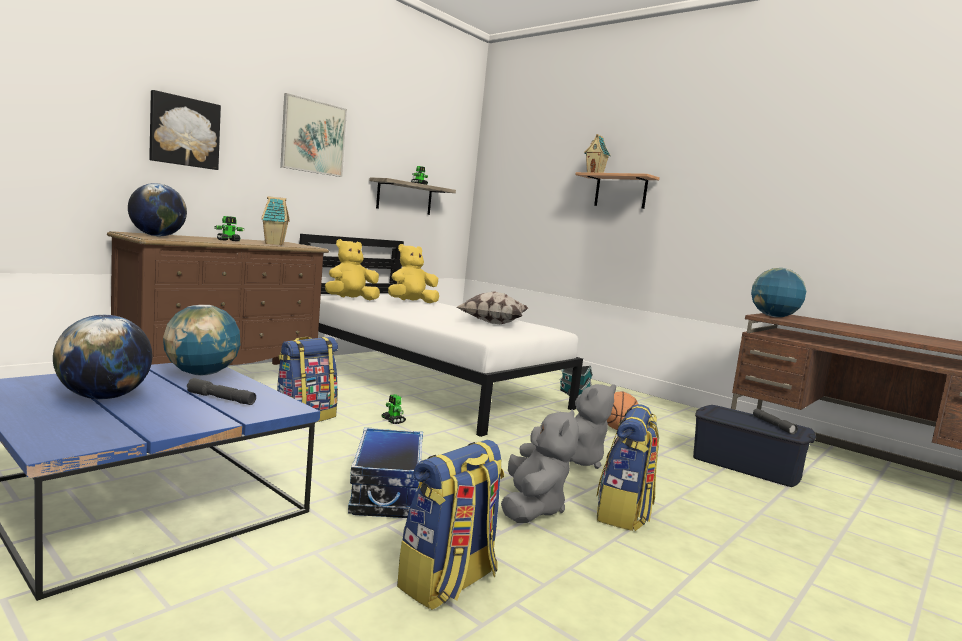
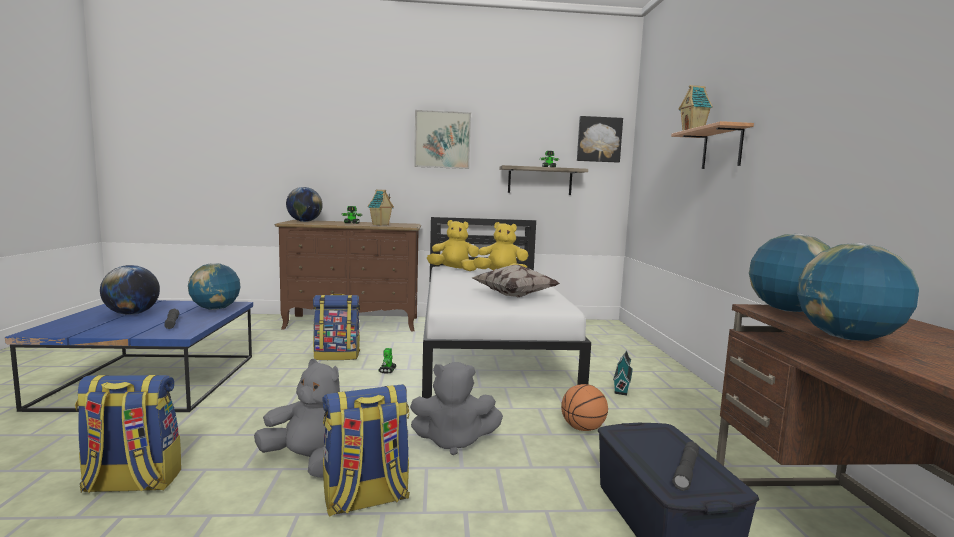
camera: 45 degrees right, 0 degrees up
(184, 132) = (341, 150): picture -> picture (599, 139)
(385, 492) = (254, 415): storage box -> none
(532, 508) = (308, 462): grey plush toy -> grey plush toy turned 120 degrees counterclockwise
(842, 329) = (847, 338): none -> globe

